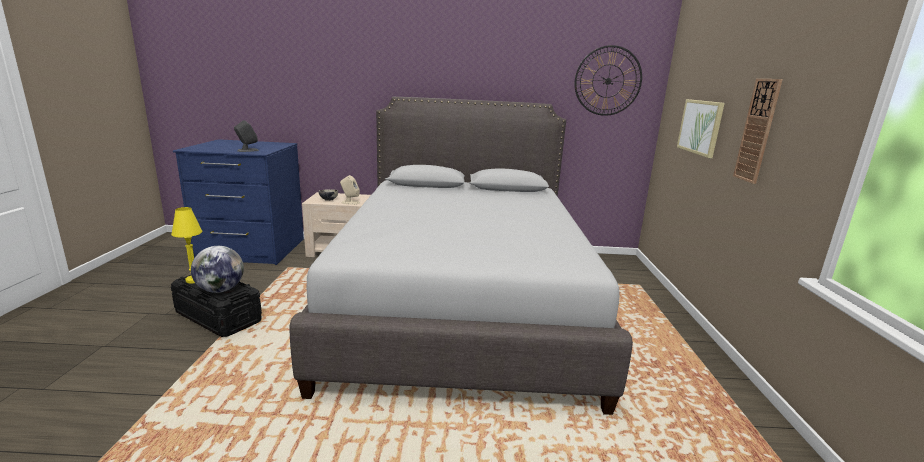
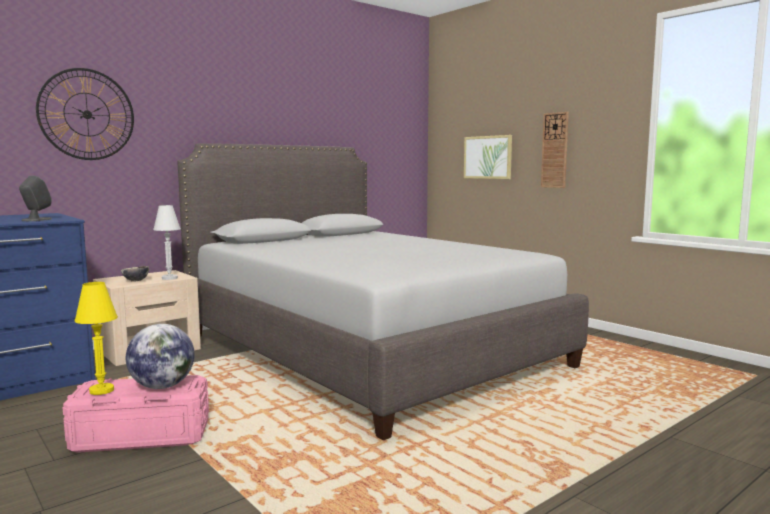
camera: 40 degrees left, 10 degrees down
(218, 317) = (141, 436): black storage box -> pink storage box
(350, 202) = (169, 278): beige speaker -> white table lamp
(608, 81) = (388, 125): wall clock -> wall clock (87, 114)

